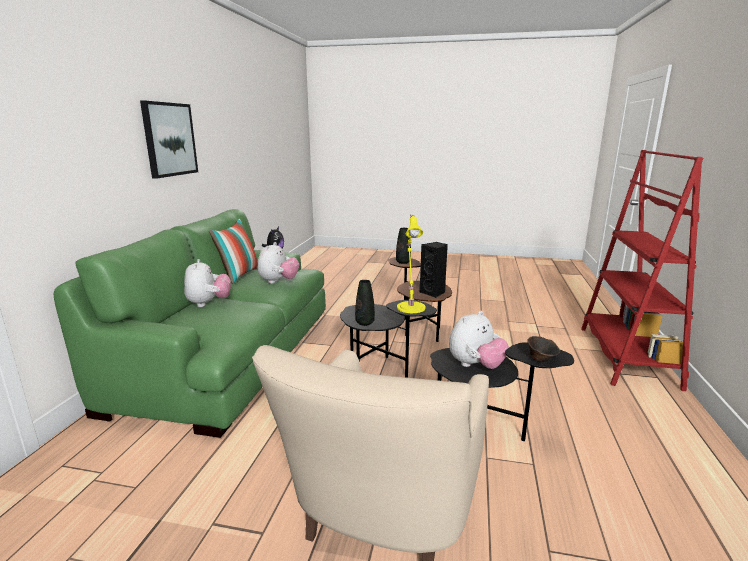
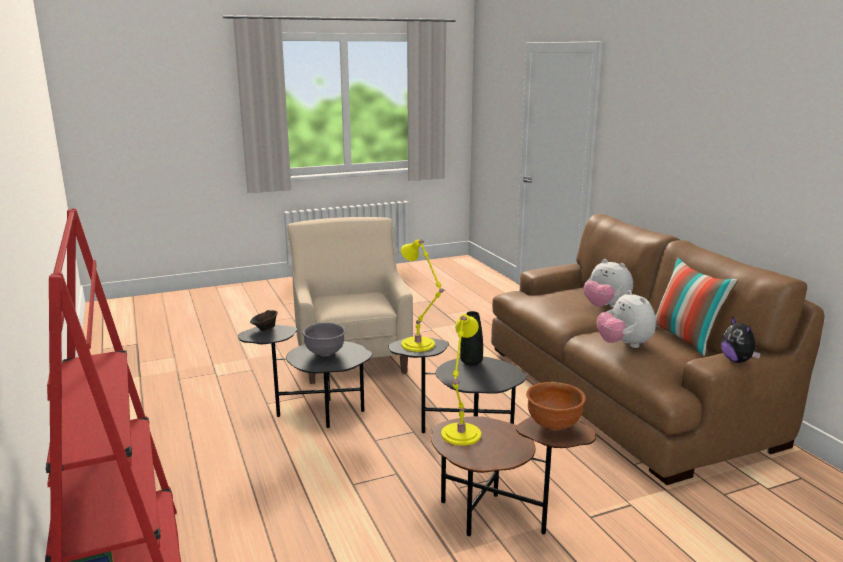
camera: 145 degrees right, 0 degrees up
(169, 139) = (758, 148): picture -> none
(230, 355) = (622, 393): green sofa -> brown sofa
(403, 262) = (553, 426): black vase -> brown bowl
(433, 293) = (460, 436): black speaker -> yellow table lamp
(475, 366) = (325, 354): plush toy -> grey bowl

